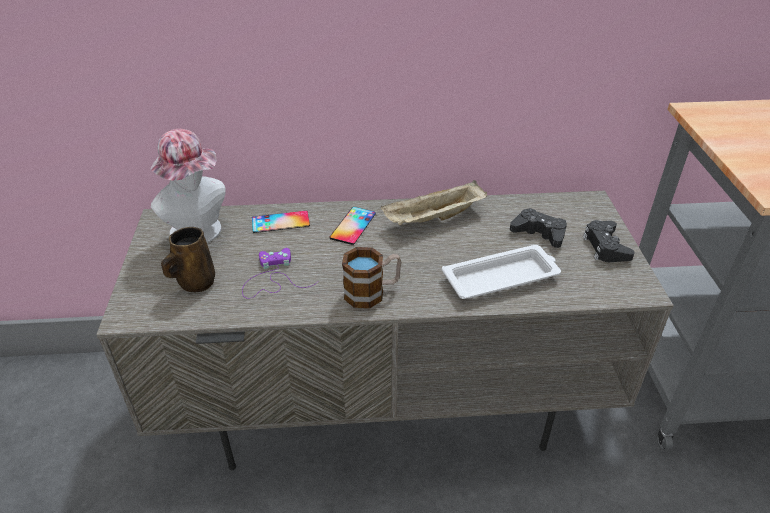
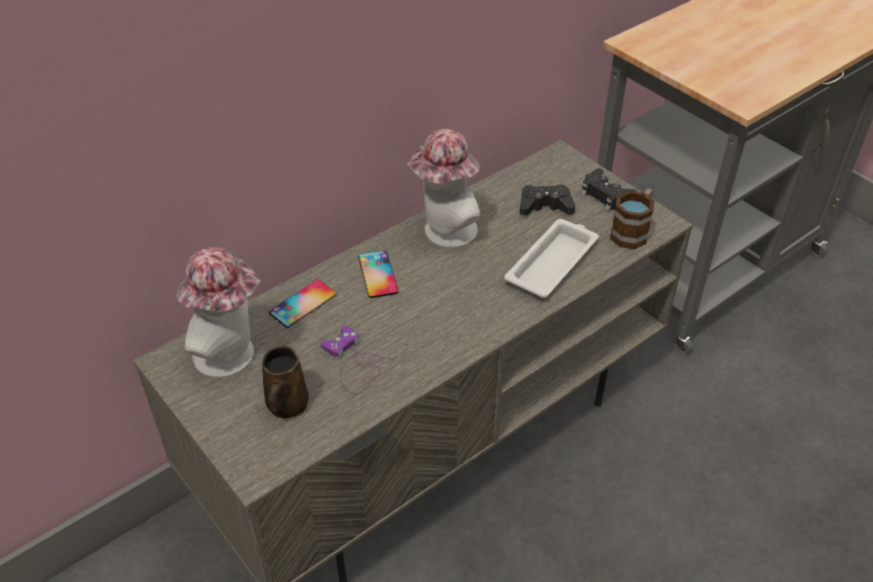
camera: 35 degrees left, 5 degrees up
(372, 292) = (461, 330): mug -> mug (632, 231)
(433, 219) = (444, 233): beige tray -> hat

